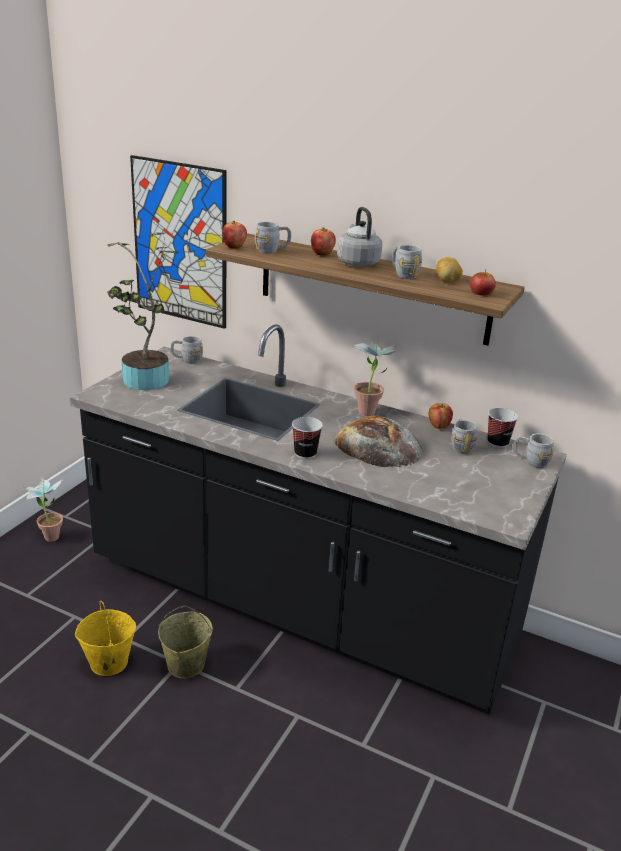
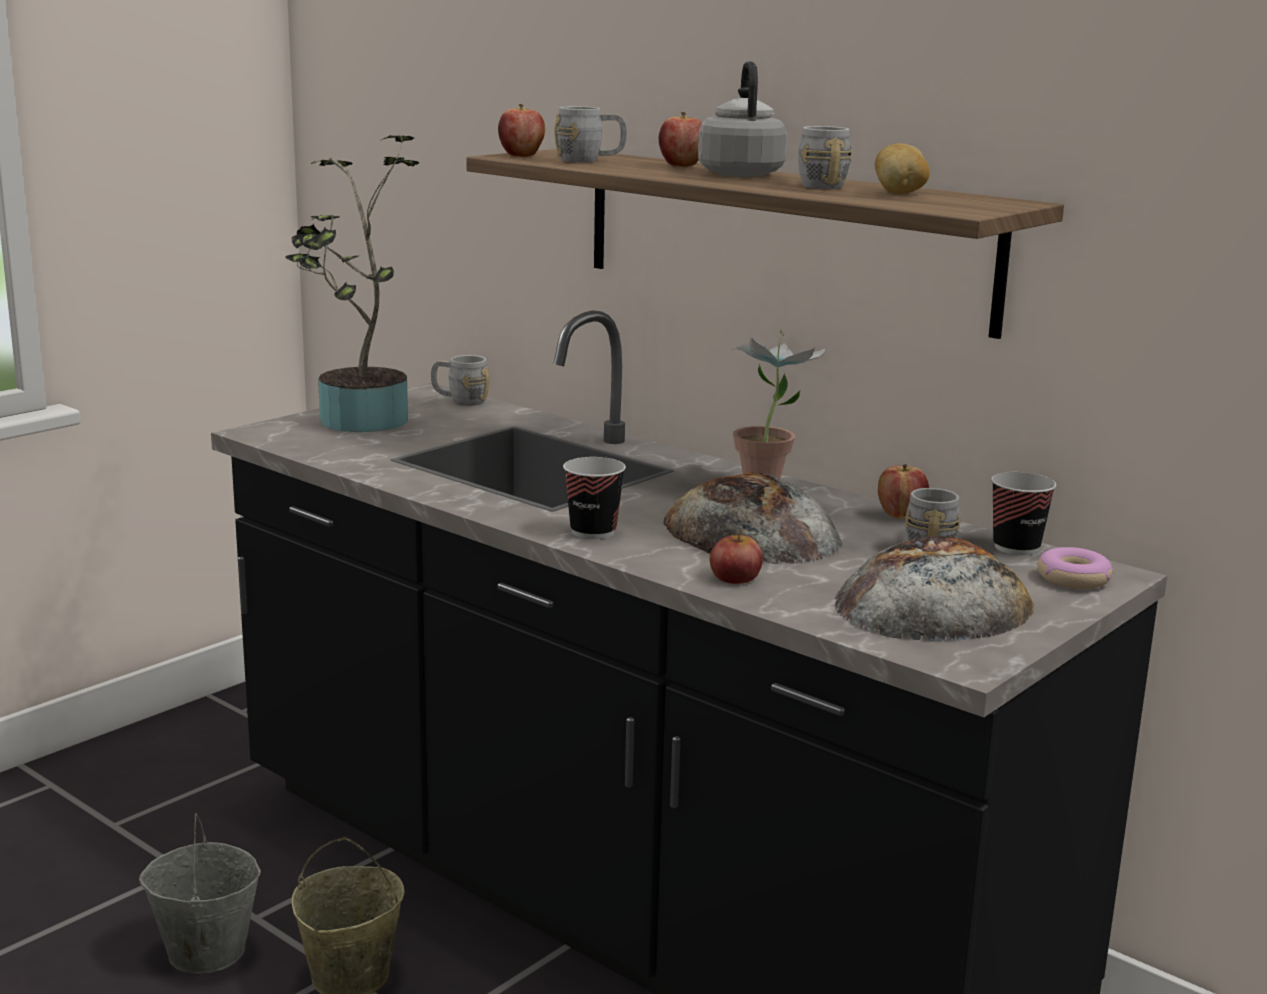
camera: 15 degrees right, 10 degrees down
(49, 535) = (199, 736): potted plant -> none
(108, 662) = (205, 952): yellow bucket -> grey bucket
(180, 243) = (462, 180): picture -> none
(480, 485) = (933, 603): none -> bread
(481, 292) = (956, 204): apple -> apple (735, 577)
(530, 461) = (1073, 579): grey mug -> donut

